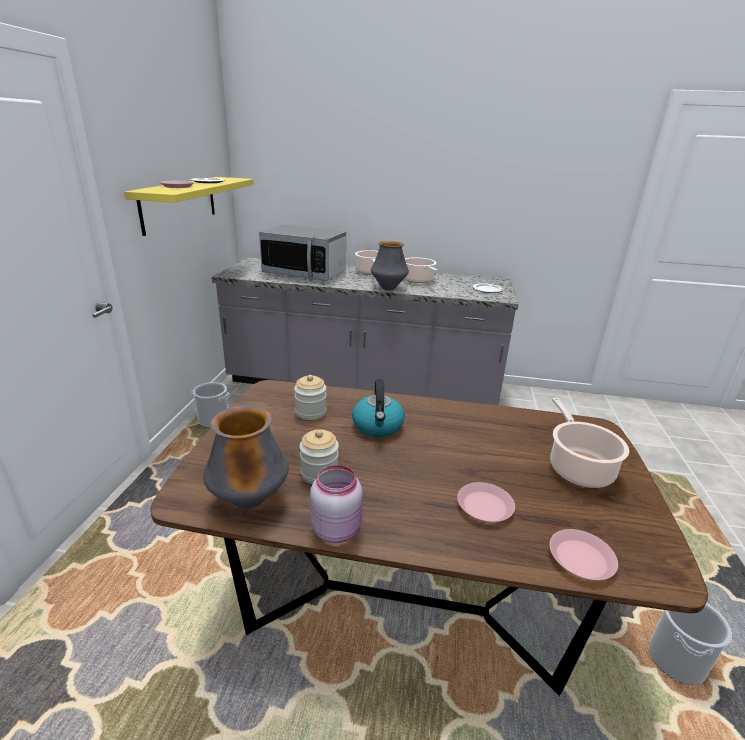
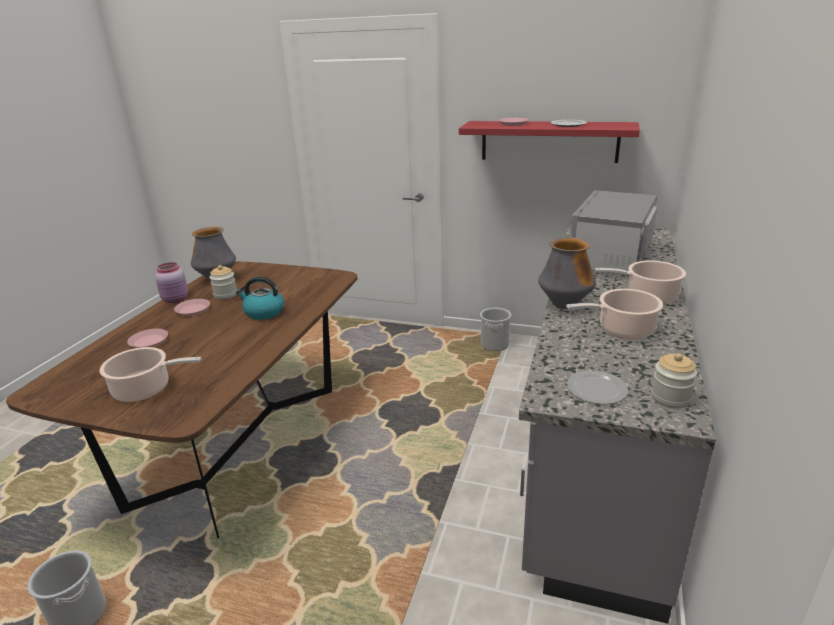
camera: 100 degrees right, 0 degrees up
(179, 203) = (549, 141): yellow shelf -> red shelf
(310, 412) = (298, 290): jar -> jar (670, 398)
(581, 559) = (79, 366): pink plate -> pink plate (193, 310)

